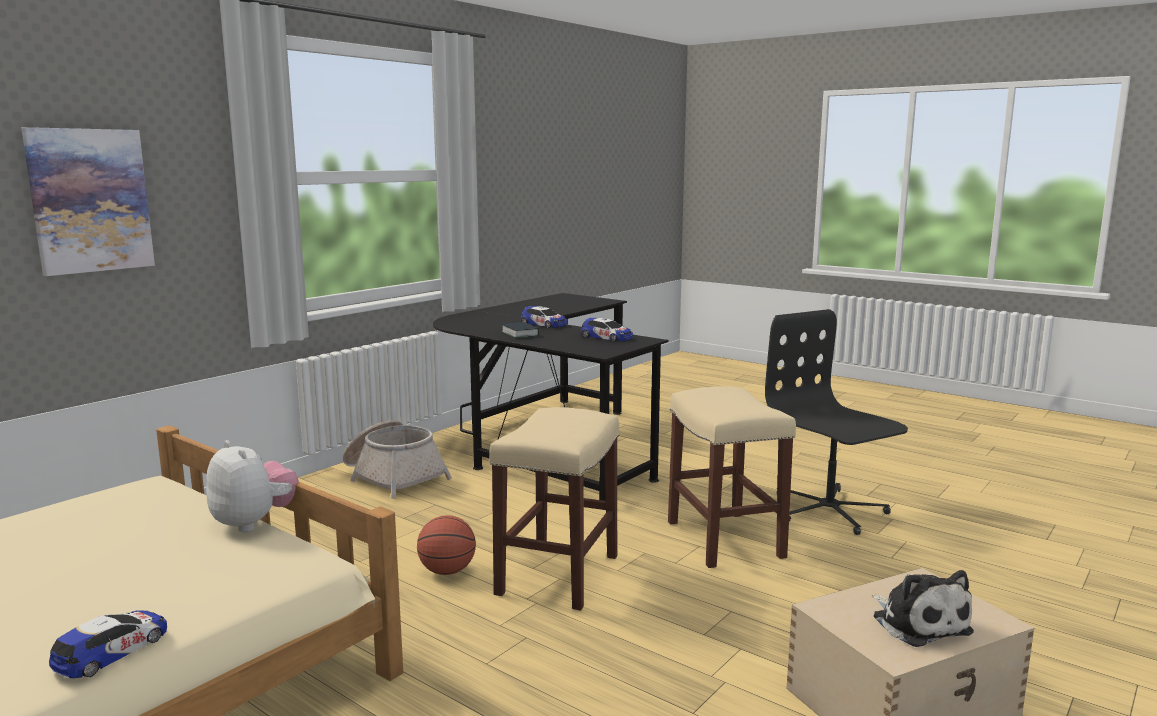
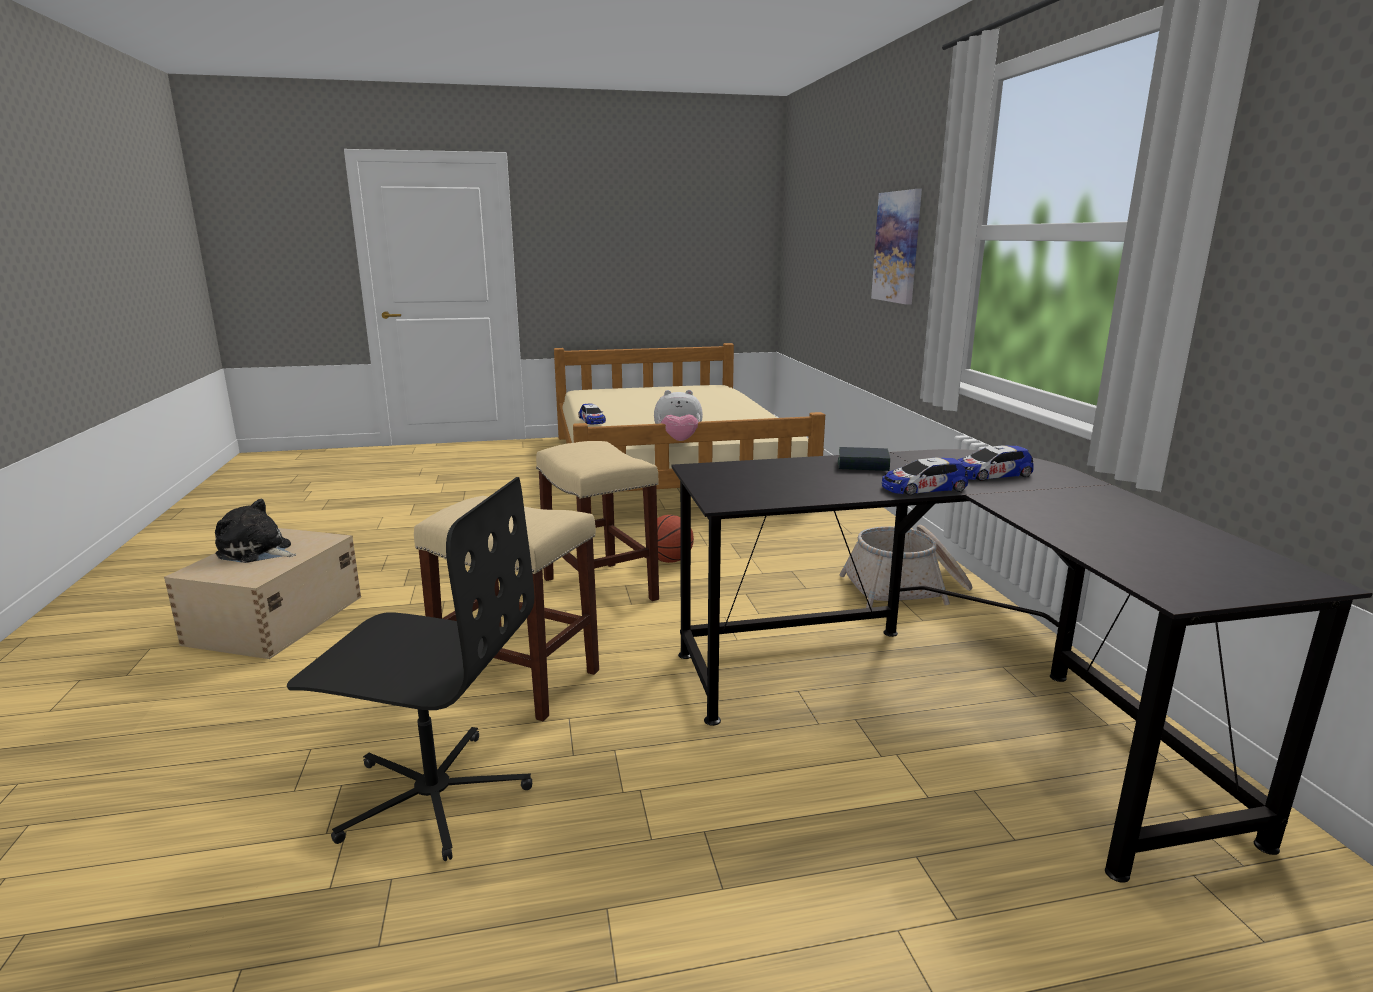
camera: 130 degrees right, 5 degrees up
(606, 337) = (777, 491): toy car -> toy car (991, 474)

